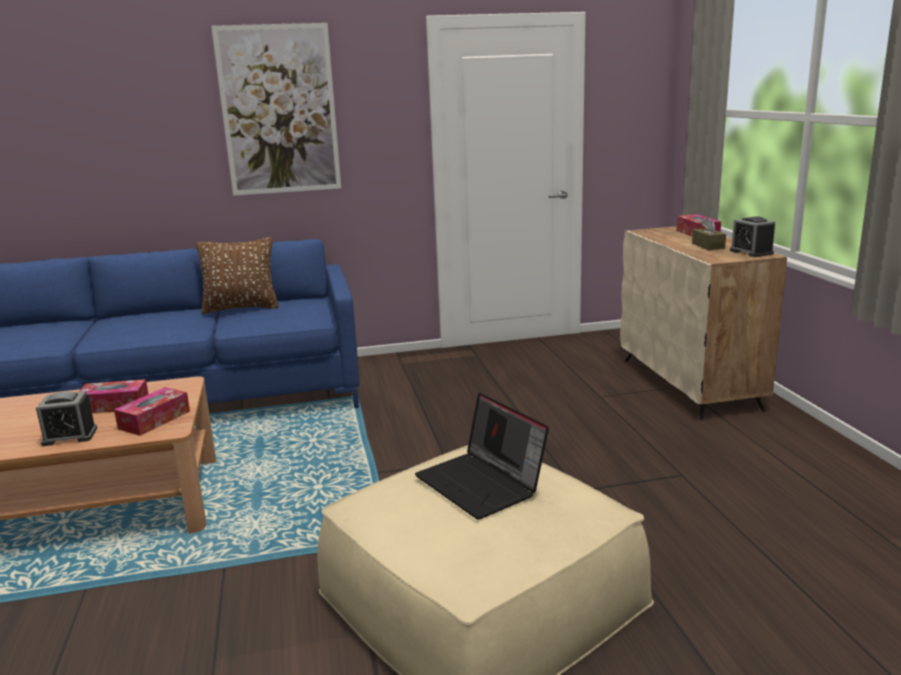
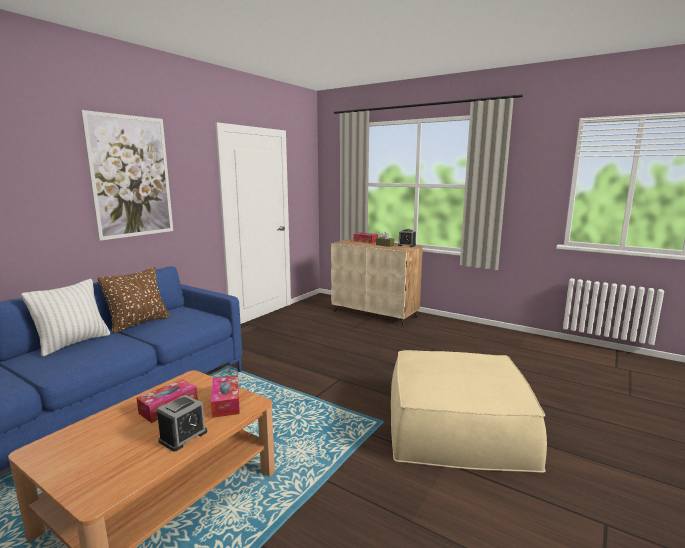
camera: 45 degrees left, 5 degrees down
(158, 316) = (73, 343): none -> white pillow
(482, 484) = (449, 365): laptop -> none

